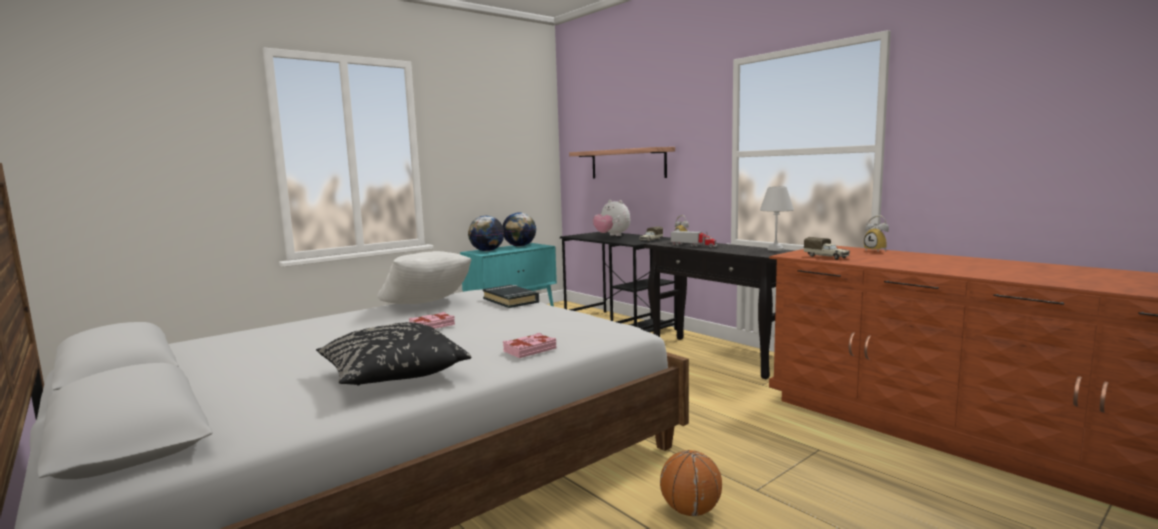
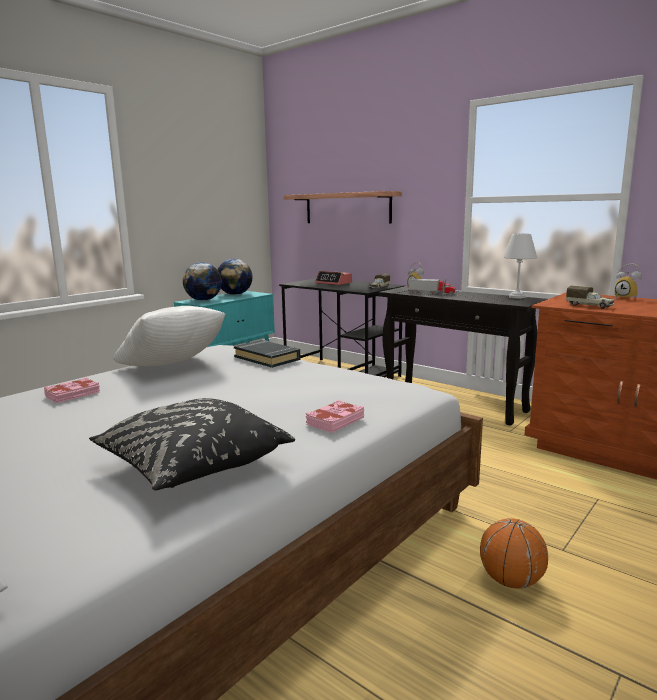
camera: 10 degrees left, 5 degrees up
(432, 326) = (198, 393): pink book -> pink book (73, 394)
(612, 236) = (334, 283): plush toy -> alarm clock

